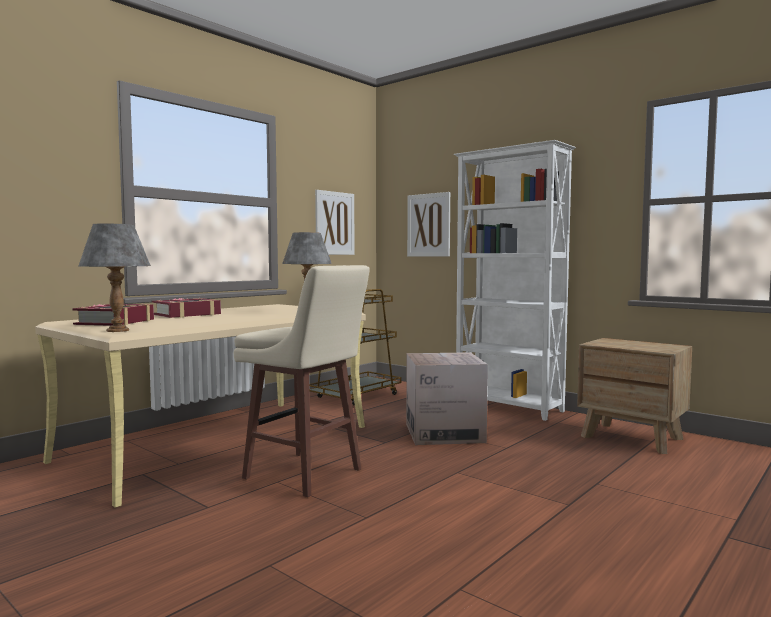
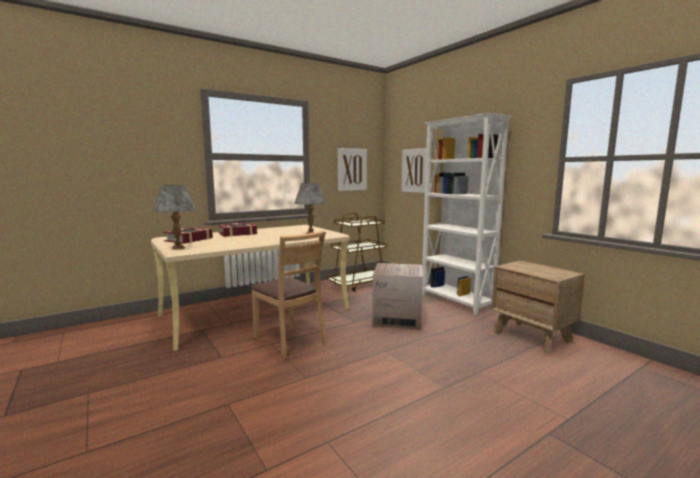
camera: 15 degrees right, 5 degrees up
(305, 475) = (289, 341): beige stool -> brown chair

